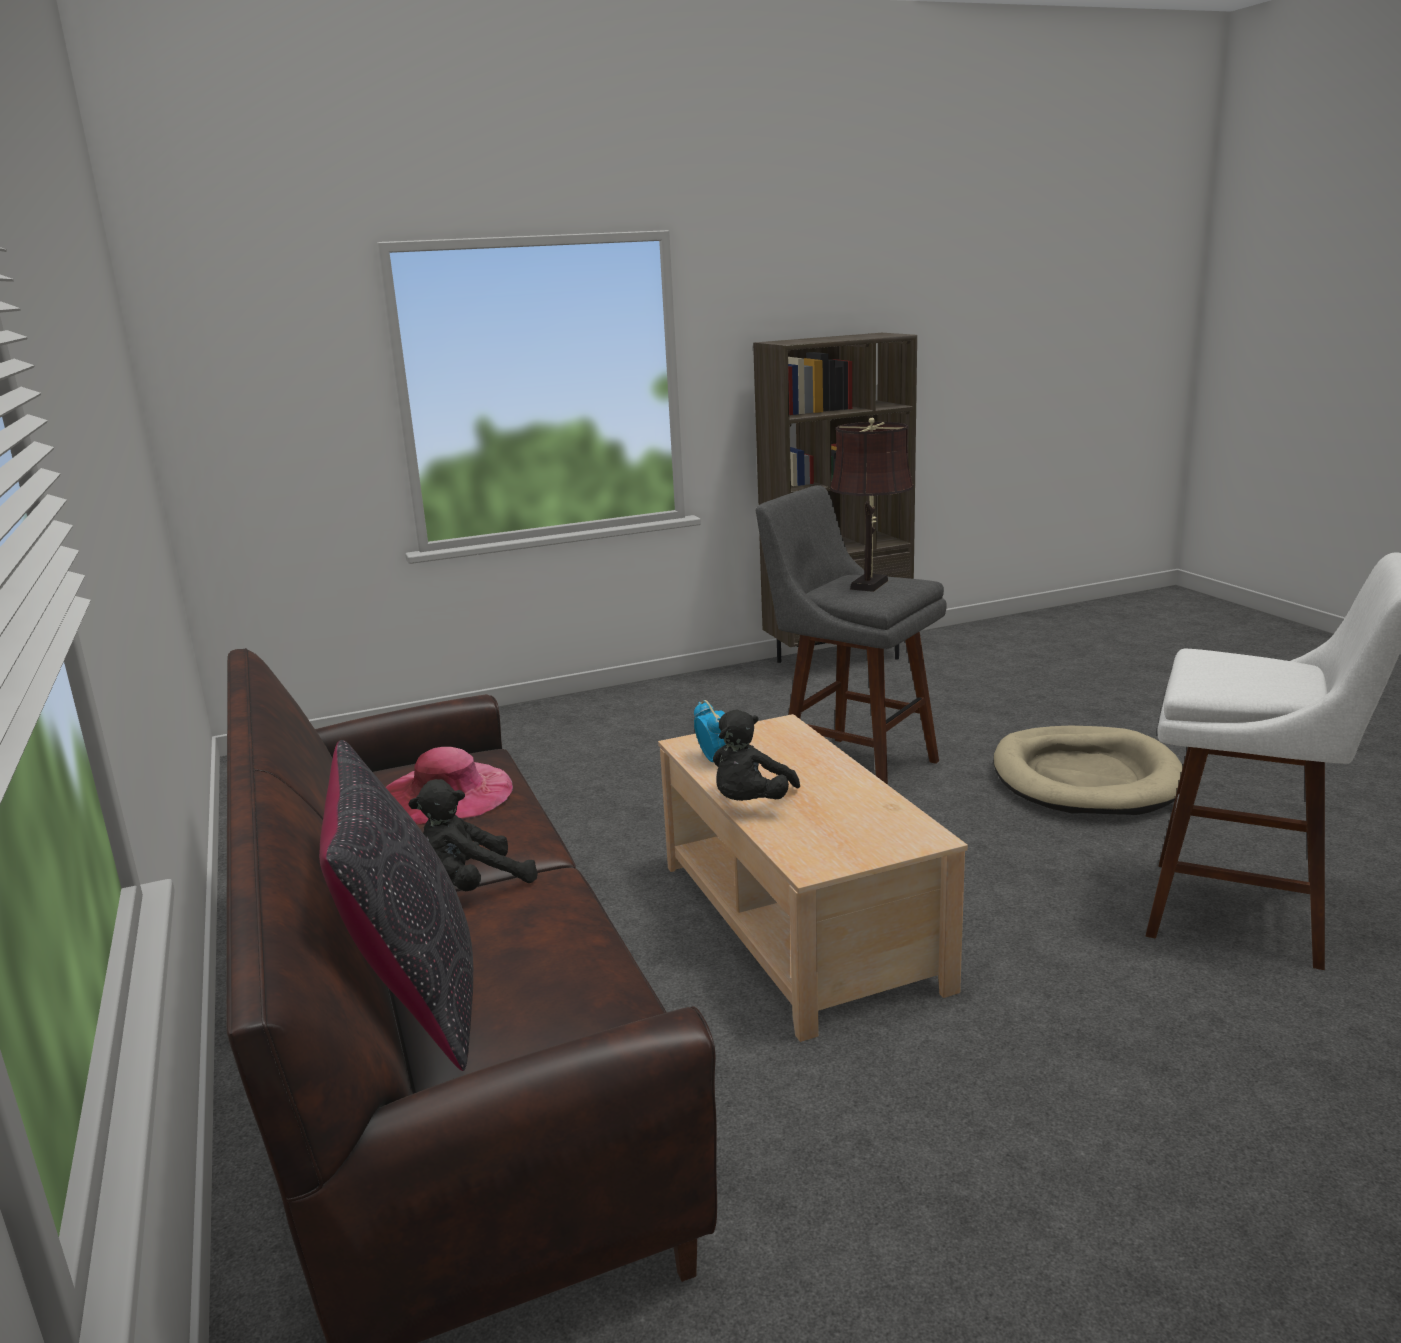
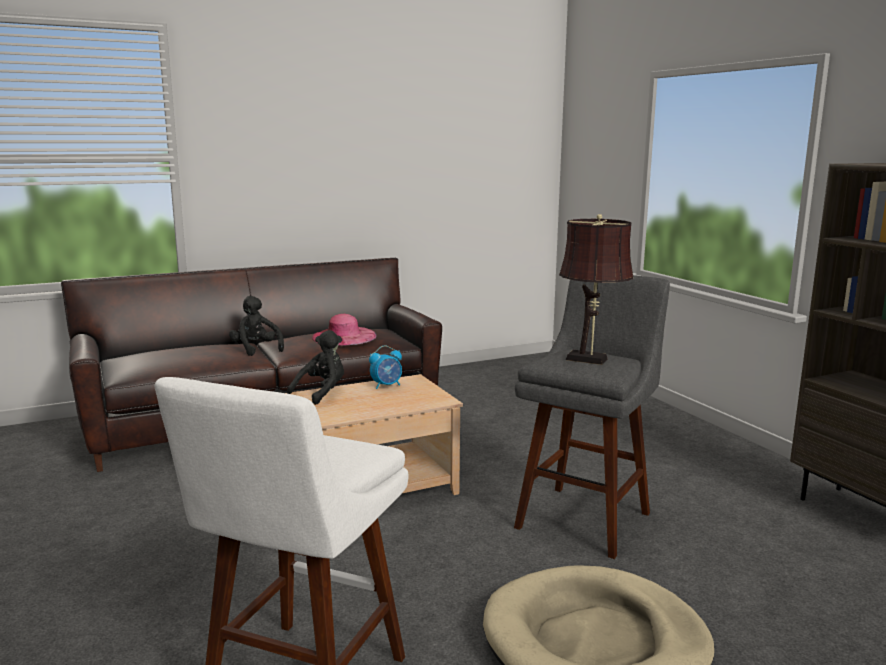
camera: 85 degrees right, 5 degrees down
(414, 995) = (172, 346): black pillow -> none
(750, 803) = (322, 393): black plush toy -> black plush toy turned 105 degrees clockwise

